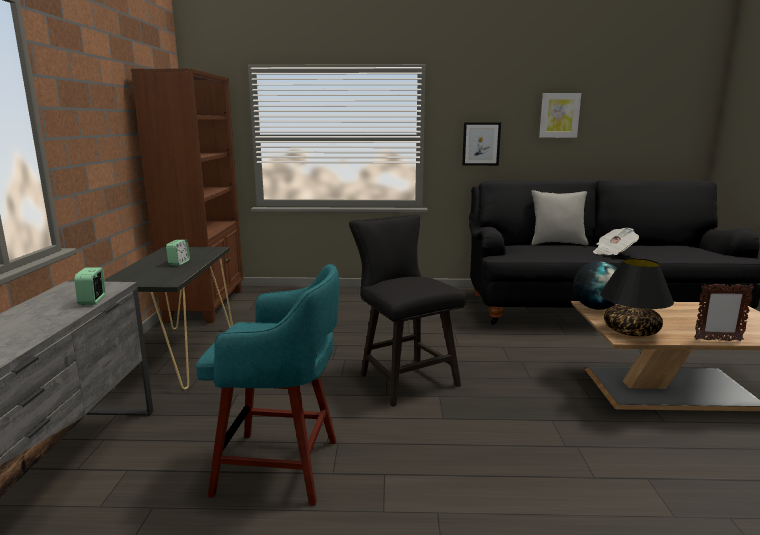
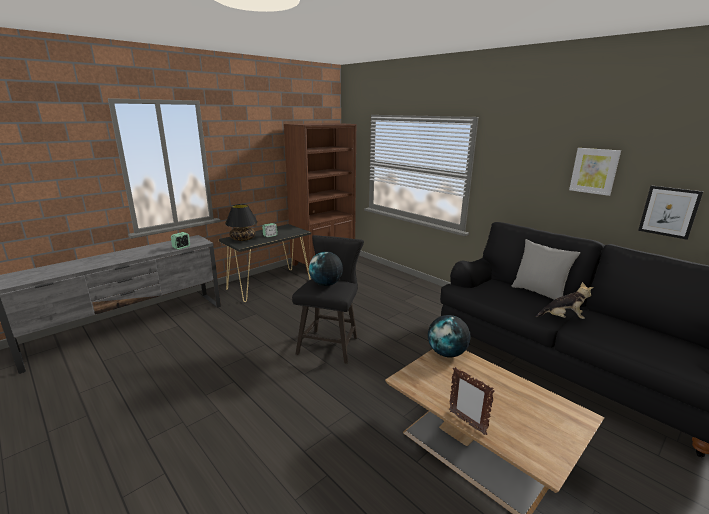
camera: 45 degrees right, 5 degrees up
(282, 467) = (212, 354): turquoise stool -> none
(413, 282) = (326, 284): none -> globe
(481, 144) = (515, 188): picture -> picture (669, 211)
(613, 252) = (562, 318): newspaper -> plush toy
(631, 331) = (421, 380): black table lamp -> black table lamp (243, 239)

